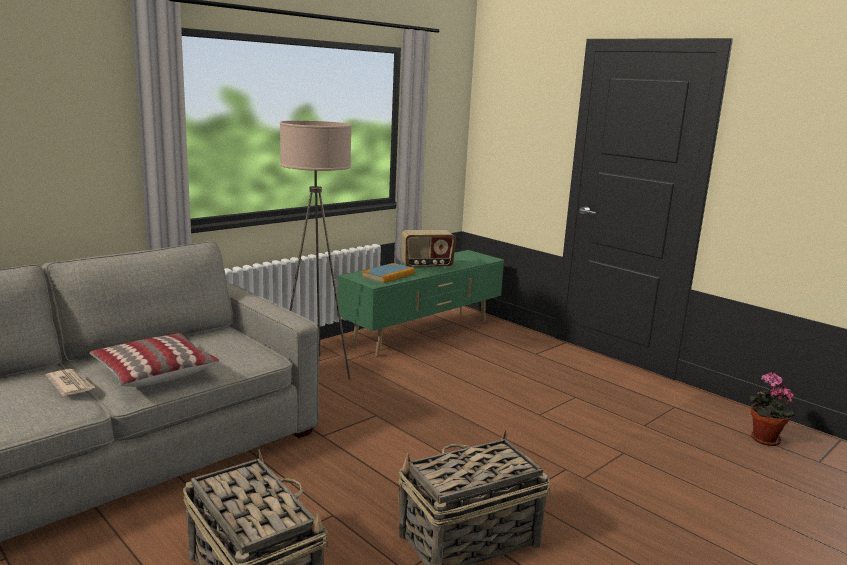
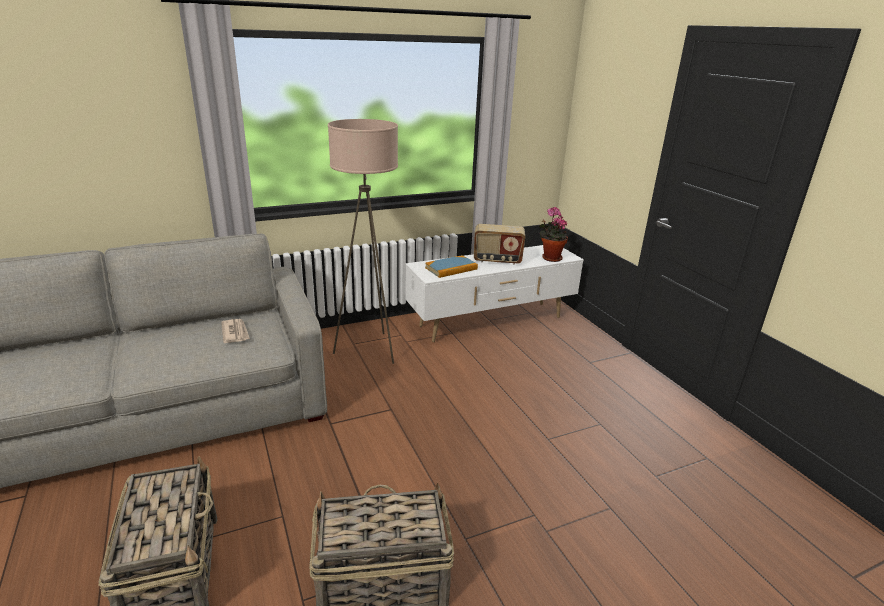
camera: 20 degrees right, 10 degrees up
(70, 384) = (99, 359): newspaper -> newspaper (235, 332)
(154, 371) = (170, 355): pillow -> none
(423, 334) = (492, 322): green tv stand -> white tv stand
(762, 439) = (793, 527): potted plant -> potted plant (550, 258)

